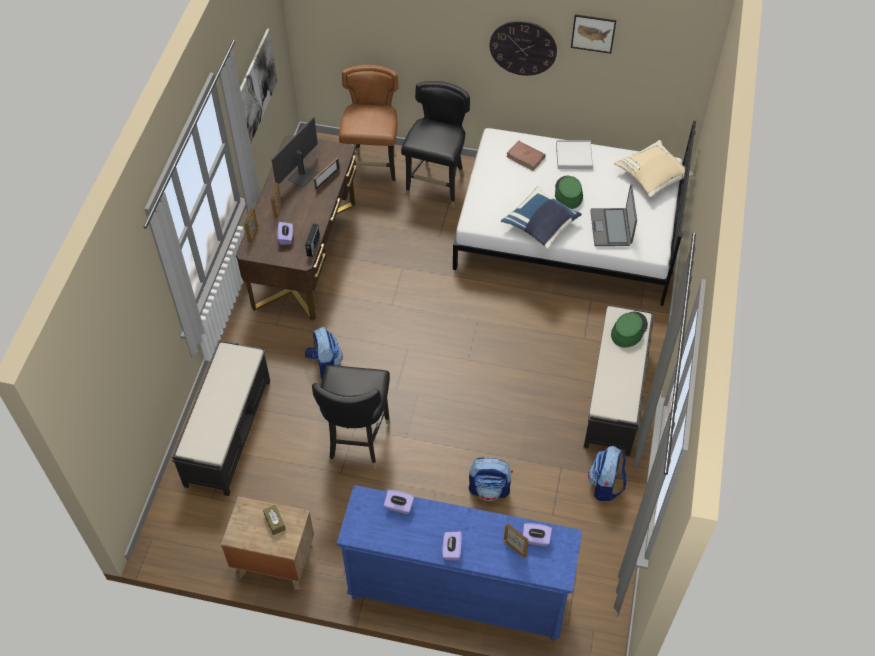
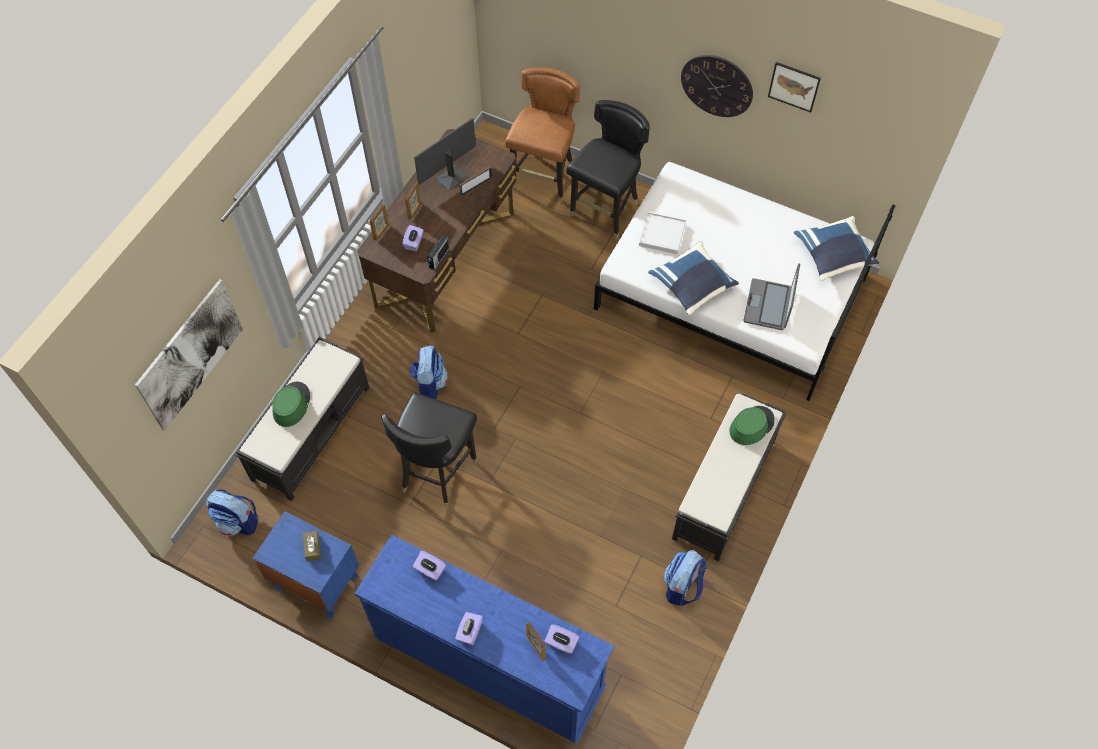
camera: 15 degrees right, 5 degrees up
(255, 90) = (416, 78): picture -> picture (190, 354)
(274, 561) = (315, 581): brown nightstand -> blue nightstand
(489, 489) = (558, 560): backpack -> backpack (238, 522)
(526, 157) = (700, 204): brown book -> none
(568, 193) = (734, 255): green hat -> green hat (291, 404)
(574, 156) = (754, 214): white tray -> white tray (662, 234)
(652, 177) = (833, 256): beige pillow -> blue pillow

